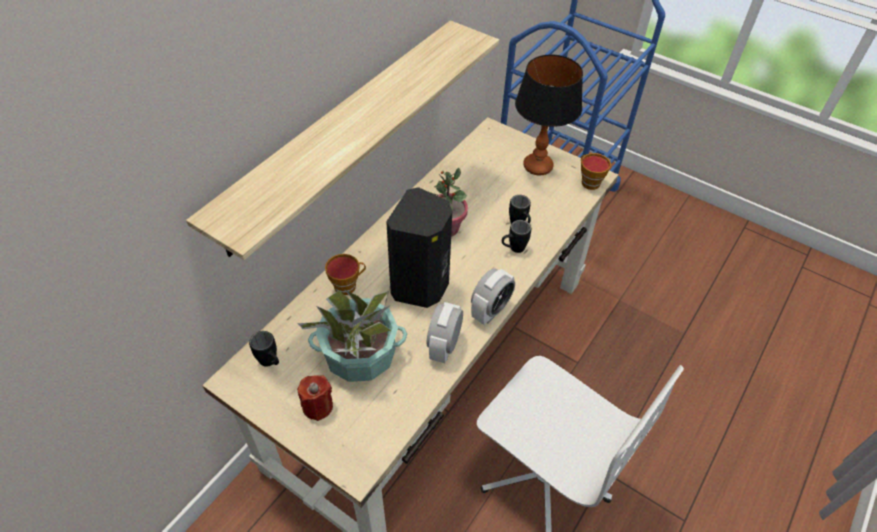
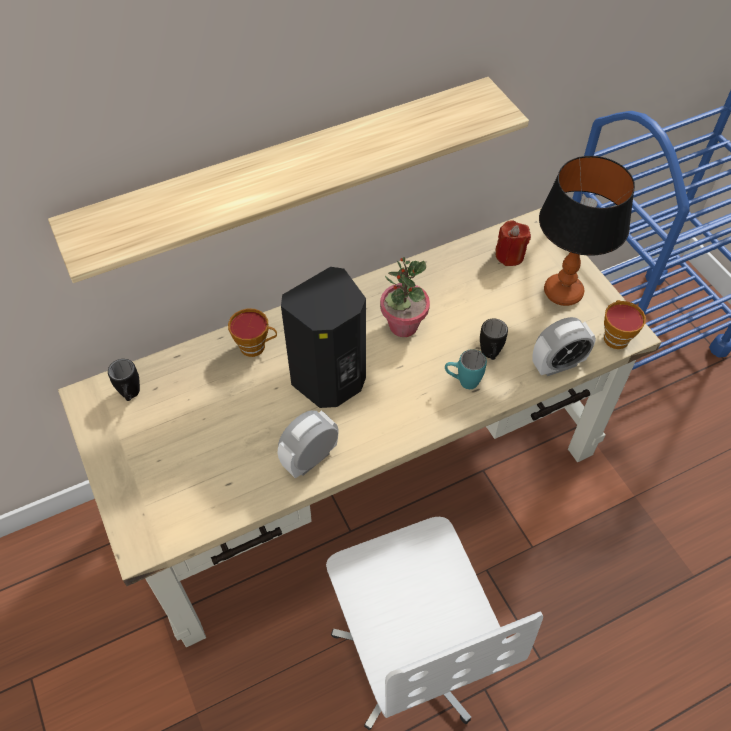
camera: 30 degrees right, 5 degrees up
(317, 406) = (145, 462): red candle -> red candle (509, 255)
(360, 355) = (219, 428): potted plant -> none
(490, 311) = (387, 442): alarm clock -> alarm clock (557, 364)
(513, 249) = (462, 381): black mug -> turquoise mug

